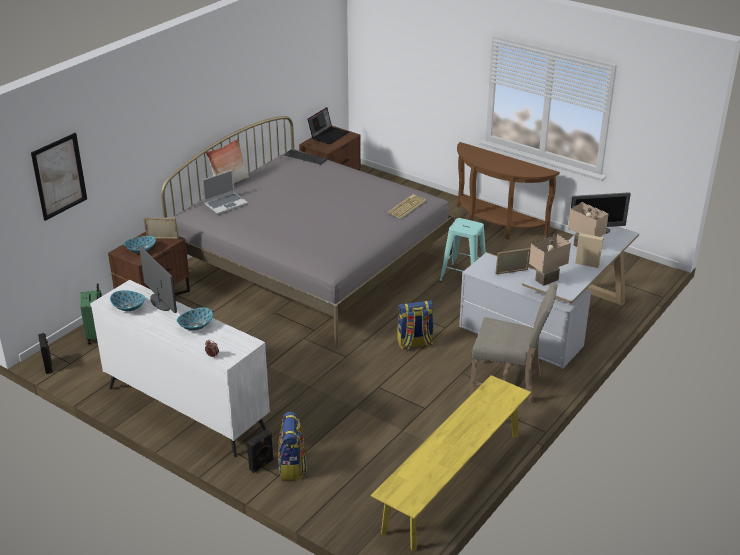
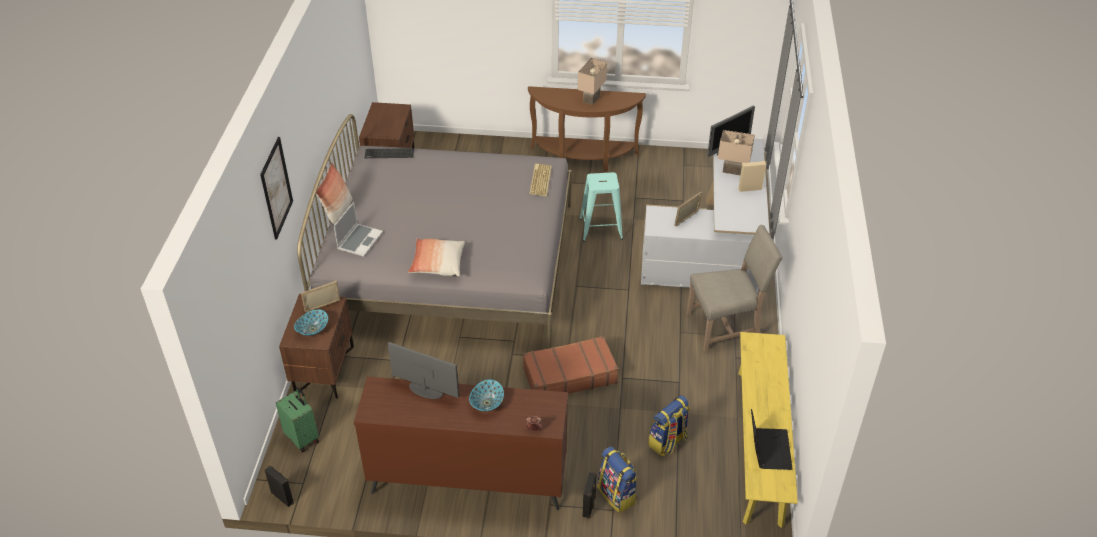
camera: 30 degrees left, 10 degrees up
(59, 176) = (238, 293): picture -> picture (276, 188)
(129, 307) = (399, 410): bowl -> none
(186, 408) = (467, 480): white dresser -> brown dresser
(267, 236) = (437, 264): none -> pillow
(328, 135) = (379, 116): laptop -> laptop (768, 448)
(335, 369) = (569, 375): none -> brown suitcase
(414, 343) = (616, 317): backpack -> backpack (668, 442)
(547, 280) = (732, 219): beige table lamp -> beige table lamp (592, 99)

